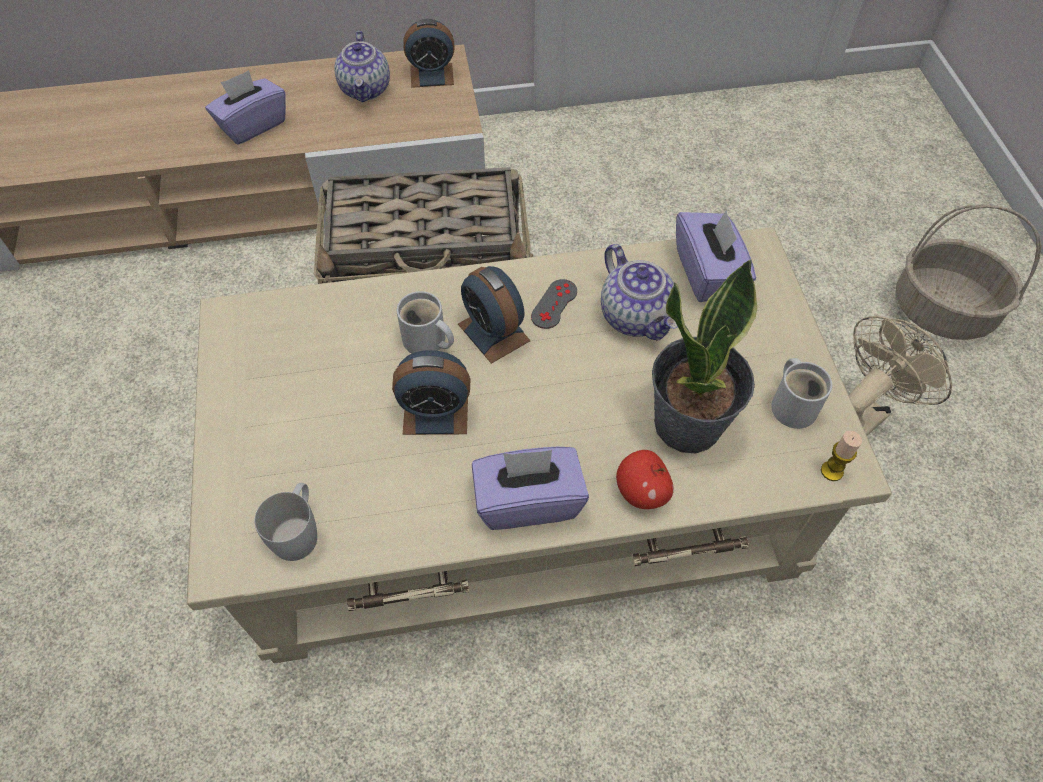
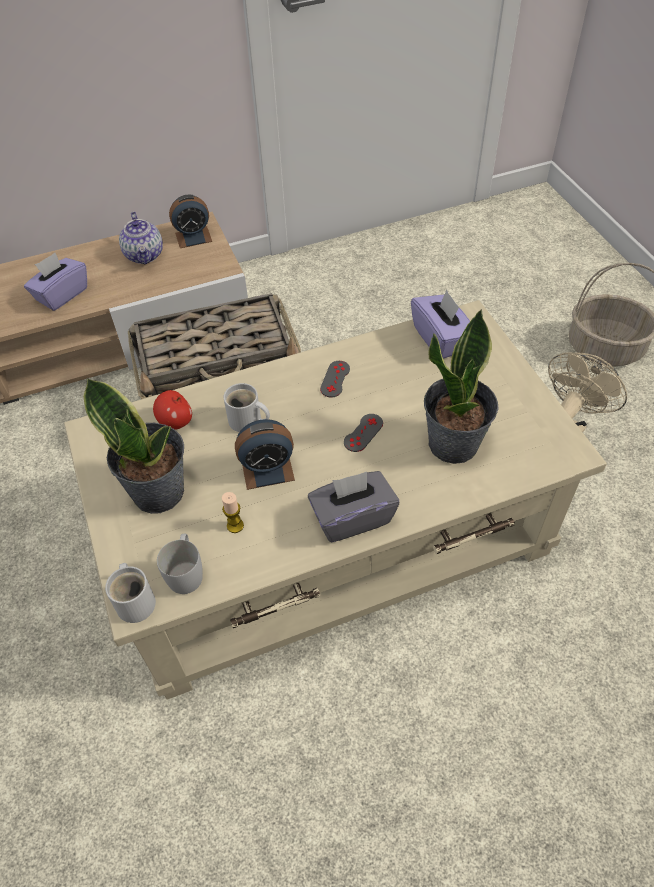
camera: 10 degrees left, 5 degrees down
(292, 414) = (159, 491): none -> potted plant
(493, 332) = (295, 406): alarm clock -> none
(528, 501) = (352, 518): purple tissue box -> grey tissue box
(572, 385) = (363, 433): none -> grey game controller
(636, 316) = (397, 377): teapot -> none
(641, 492) = (432, 496): apple -> apple (176, 422)
(794, 405) = (524, 417): white mug -> white mug (136, 600)
(832, 471) = (562, 456): candle -> candle (235, 525)

